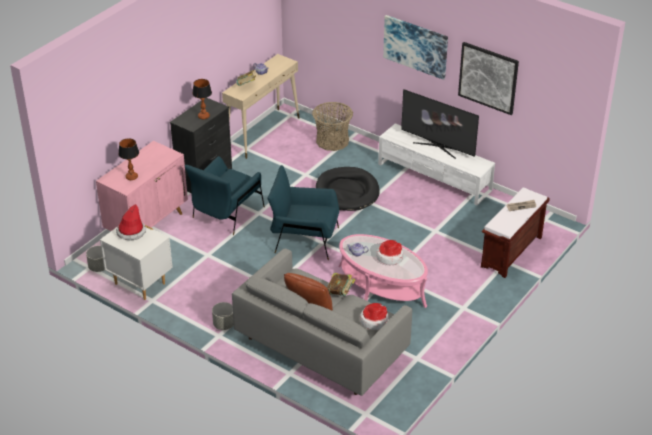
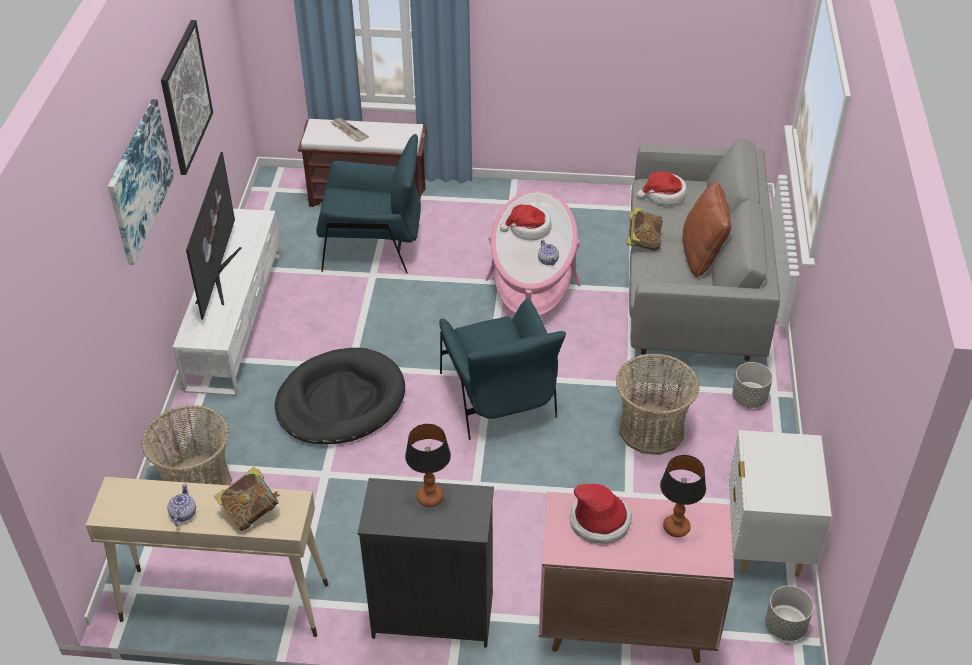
camera: 120 degrees left, 5 degrees up
(131, 232) = (775, 484): hat -> hat (600, 521)
(227, 213) = (509, 525): blue armchair -> blue armchair (373, 246)
(237, 280) = (651, 430): none -> basket

